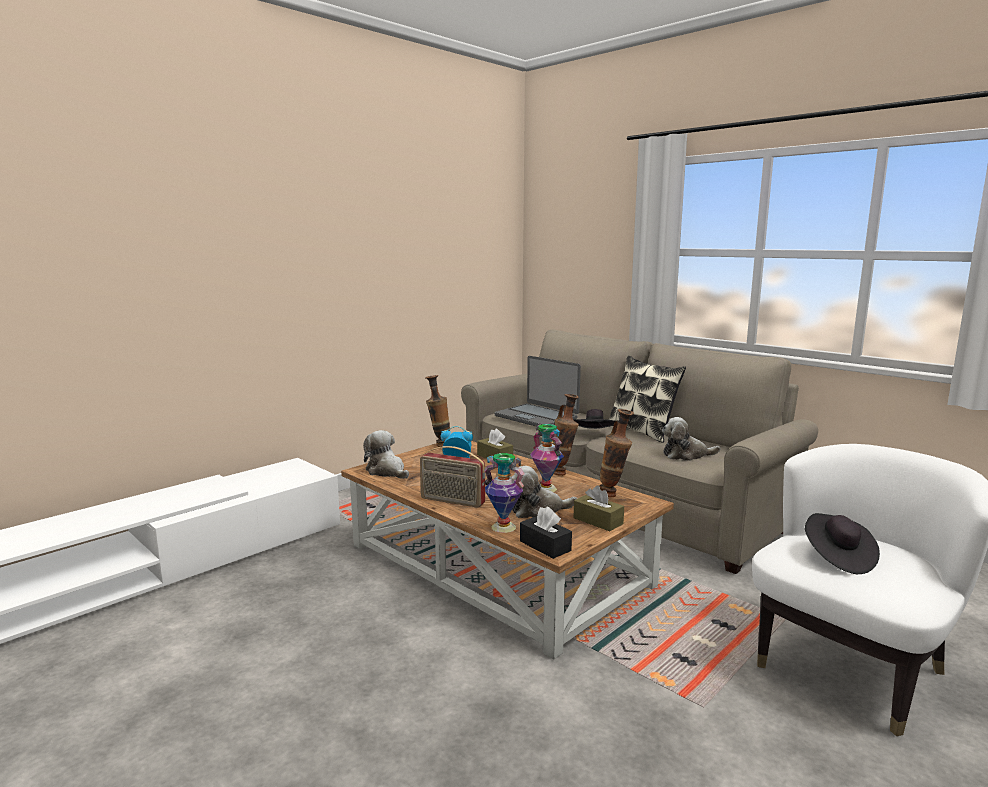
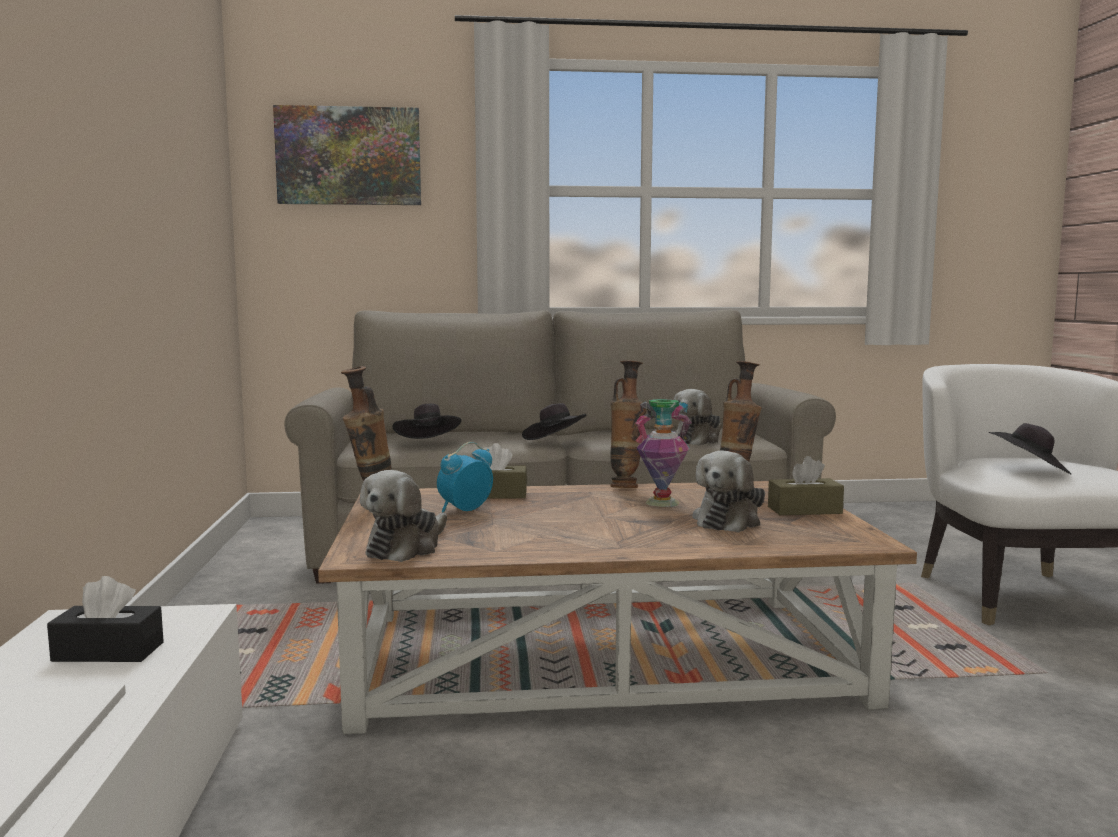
camera: 50 degrees left, 5 degrees down
(387, 471) = (406, 547): plush toy -> plush toy turned 60 degrees counterclockwise
(452, 501) = (617, 544): radio -> none
(503, 527) = (759, 544): vase -> none
(537, 417) = (428, 443): laptop -> black hat
(545, 546) = (848, 543): black tissue box -> black tissue box (108, 652)
(575, 230) = (349, 156): none -> picture
(642, 431) = (588, 433): pillow -> none

